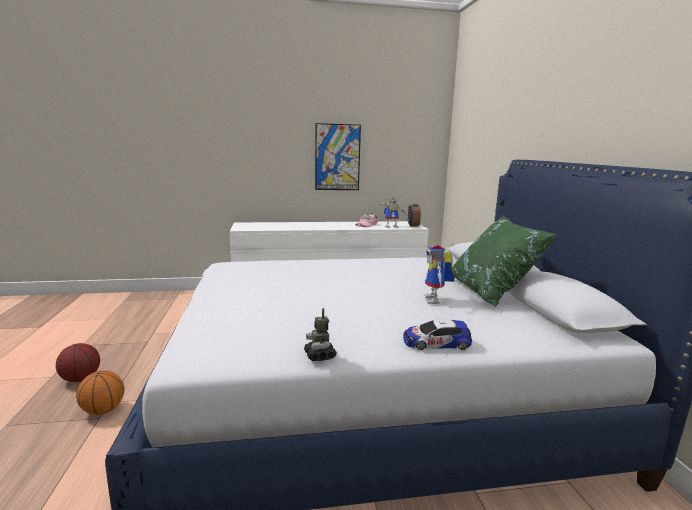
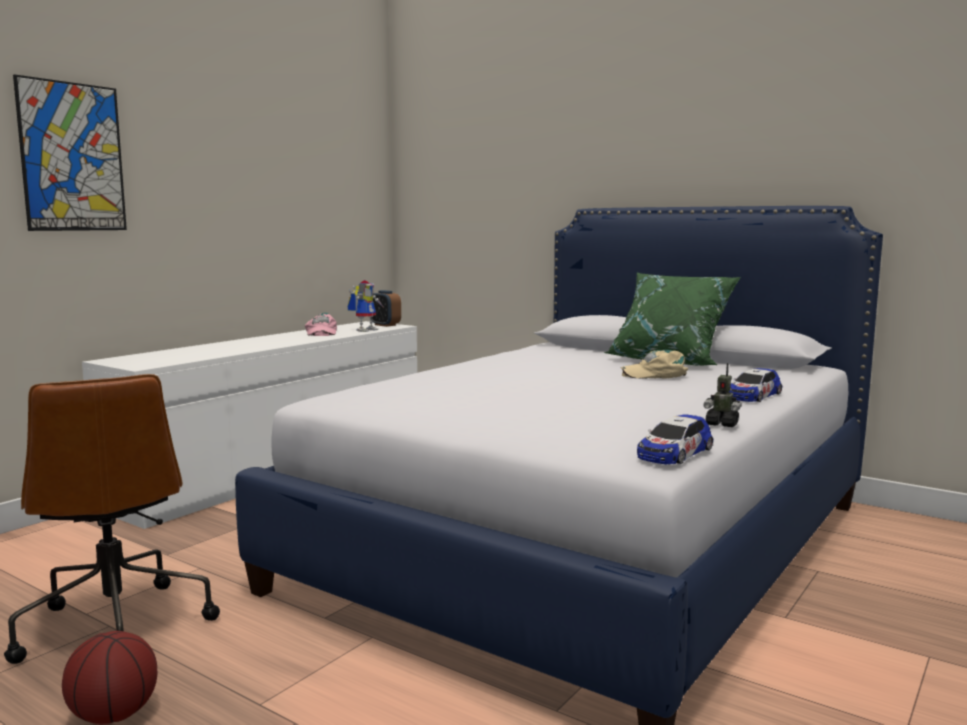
camera: 45 degrees left, 5 degrees down
(103, 410) = (277, 714): basketball -> none
(147, 343) = (115, 627): none -> brown office chair
(212, 362) = (674, 453): none -> toy car
(337, 157) = (251, 219): picture -> picture (72, 157)
(436, 300) = (655, 374): toy robot -> beige cap

